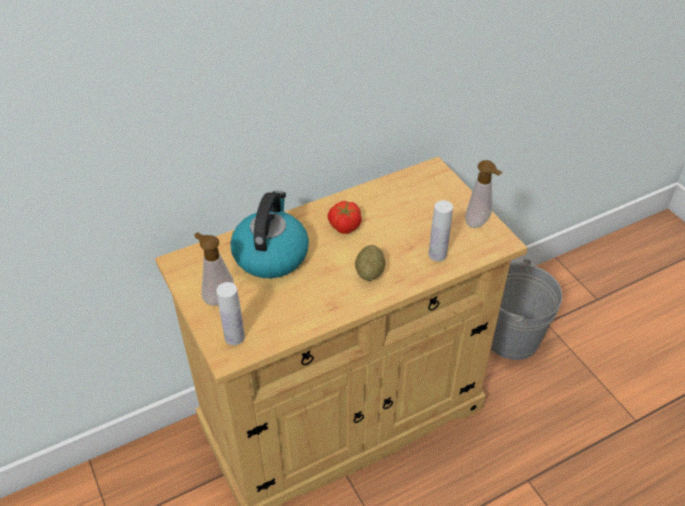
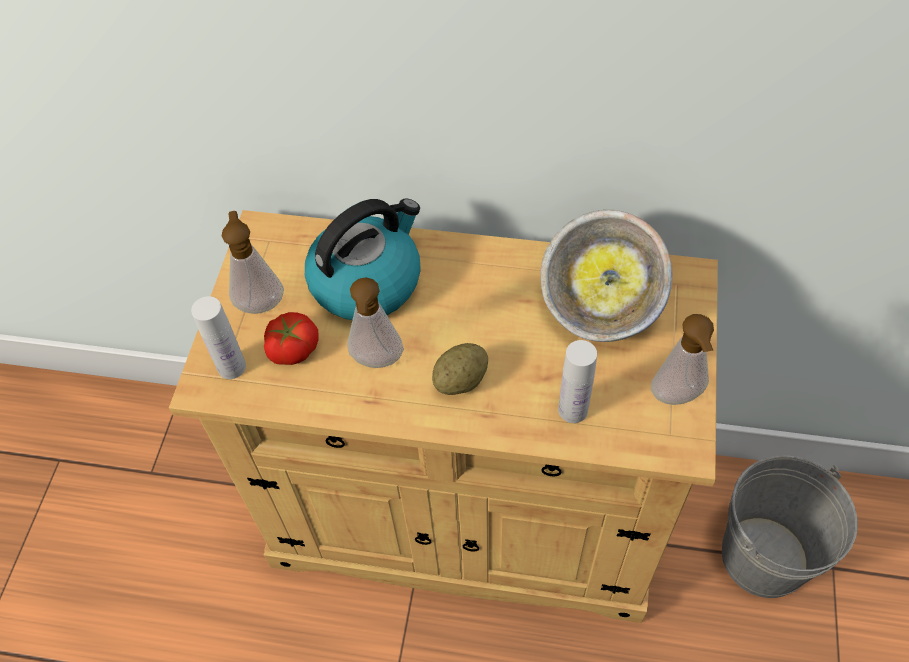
camera: 40 degrees right, 10 degrees up
(317, 289) = (377, 362): none -> soap dispenser
(344, 225) = (491, 293): tomato -> tomato (292, 348)
(405, 203) = (601, 306): none -> bowl

